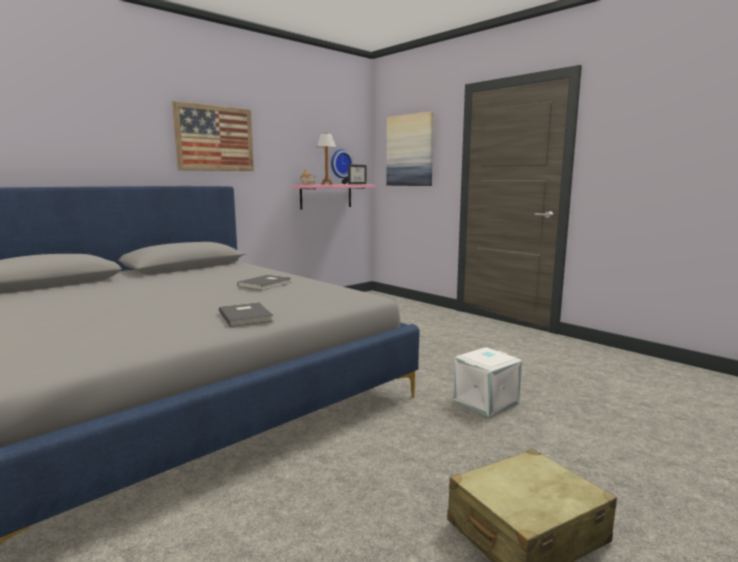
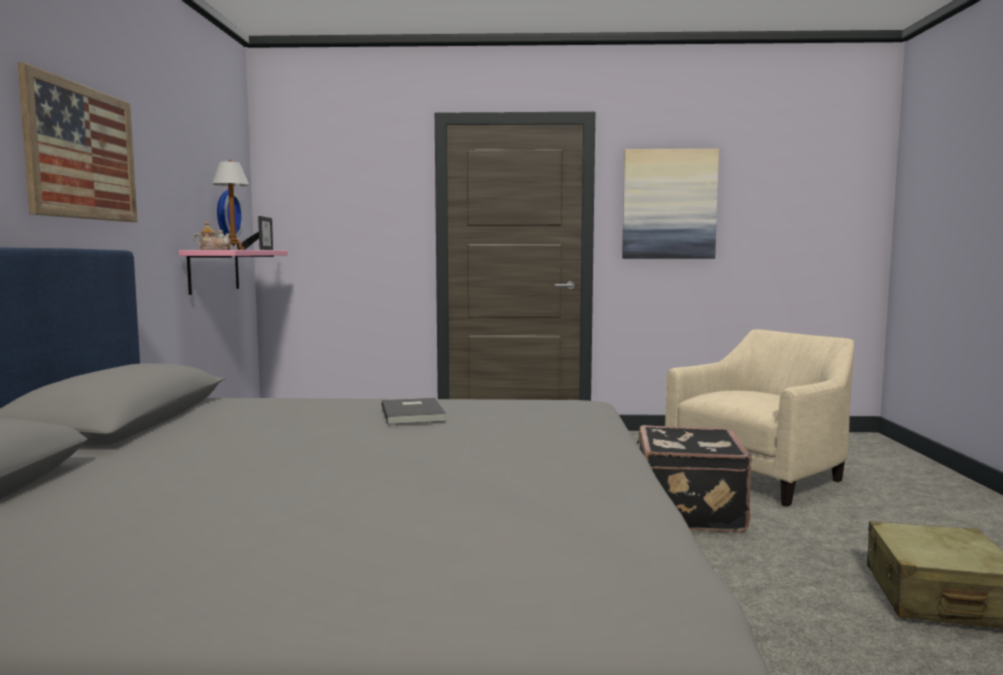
camera: 45 degrees left, 5 degrees down
(246, 316) = (577, 451): grey book -> none
(410, 150) = (337, 198): picture -> picture (669, 204)
(486, 402) = (686, 512): white storage box -> black suitcase
(620, 402) = (760, 474): none -> beige armchair

